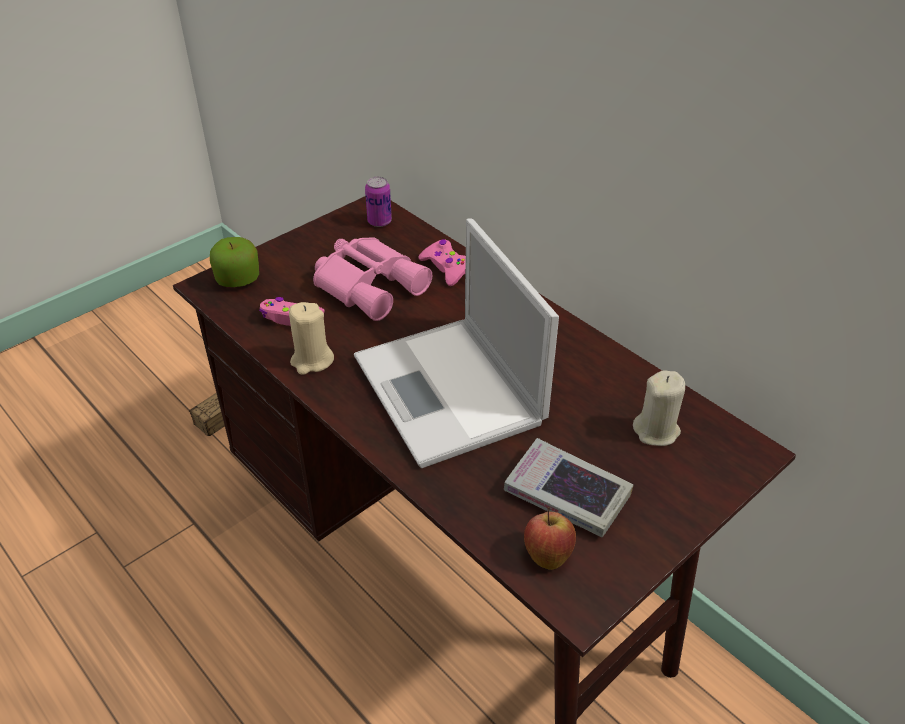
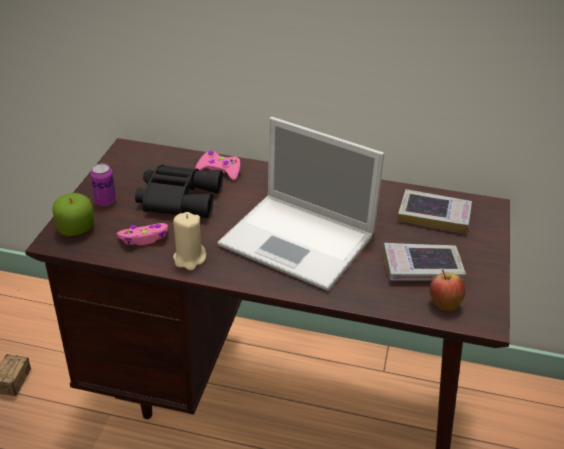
camera: 35 degrees left, 5 degrees down
(370, 284) = (179, 197): pink binoculars -> black binoculars
(379, 222) = (142, 157): can -> can (105, 201)
(656, 431) = (434, 215): beige candle -> book

